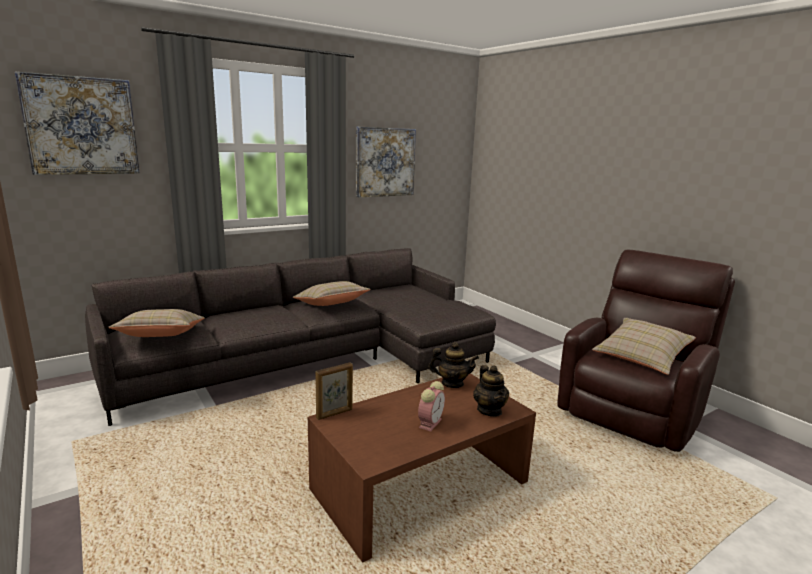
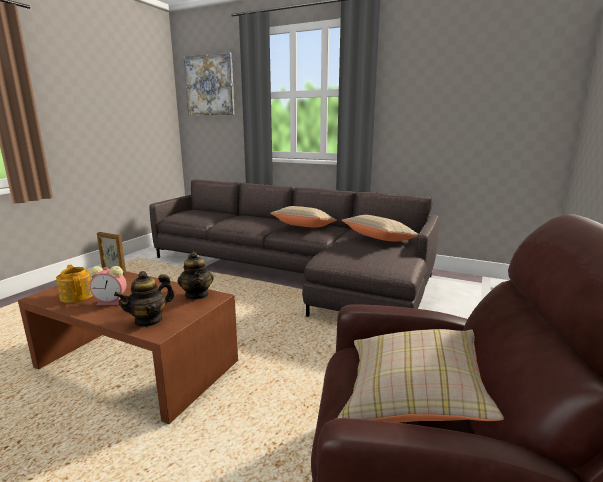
camera: 60 degrees right, 0 degrees up
(161, 336) = (190, 215): beige pillow -> beige pillow (379, 240)
(385, 162) = (432, 103): picture -> none
(391, 440) = (77, 295): none -> teapot

